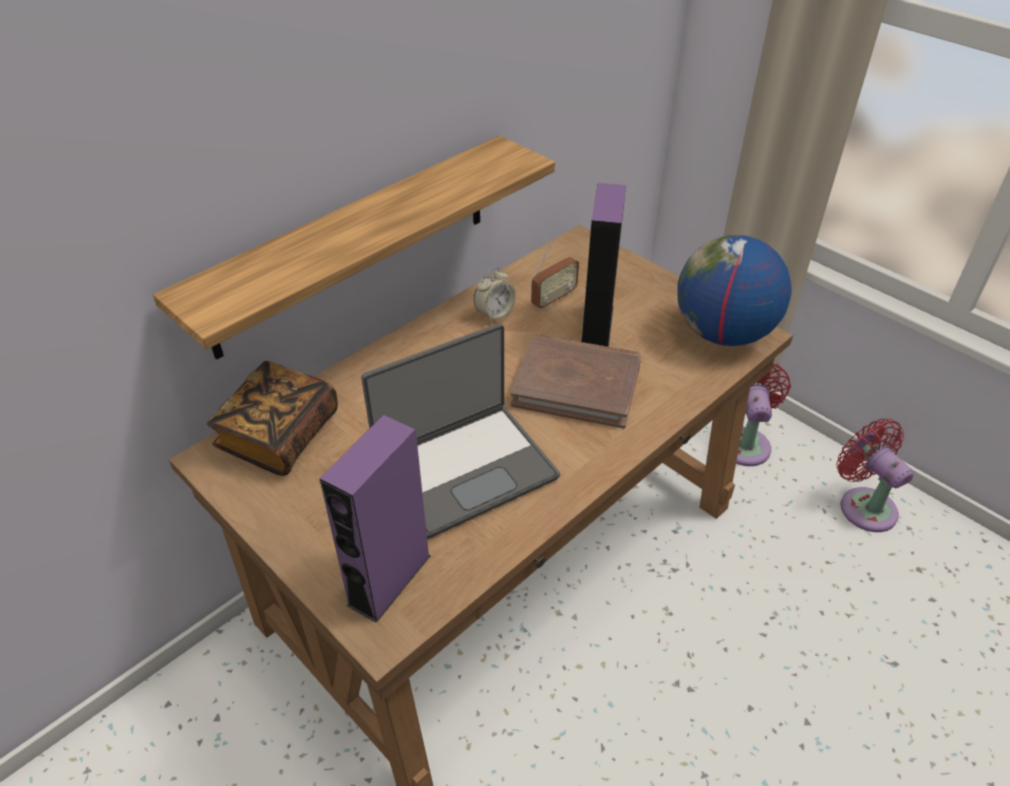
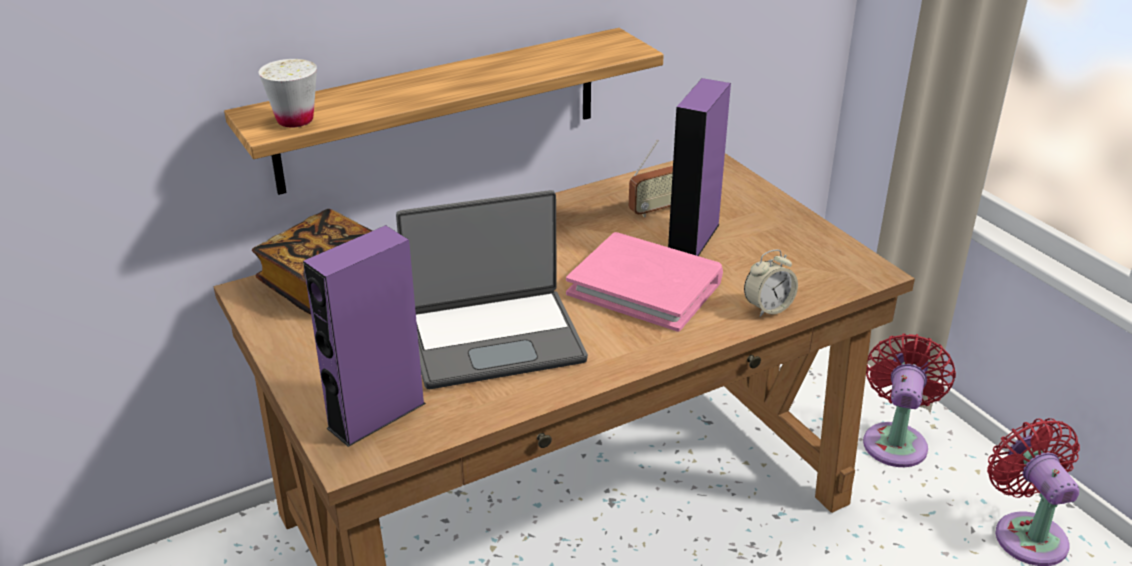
camera: 15 degrees right, 10 degrees down
(235, 296) = (295, 120): none -> white cup
(494, 313) = (587, 214): alarm clock -> alarm clock (768, 308)
(577, 384) = (645, 286): brown book -> pink book
(723, 333) = (832, 265): globe -> none

